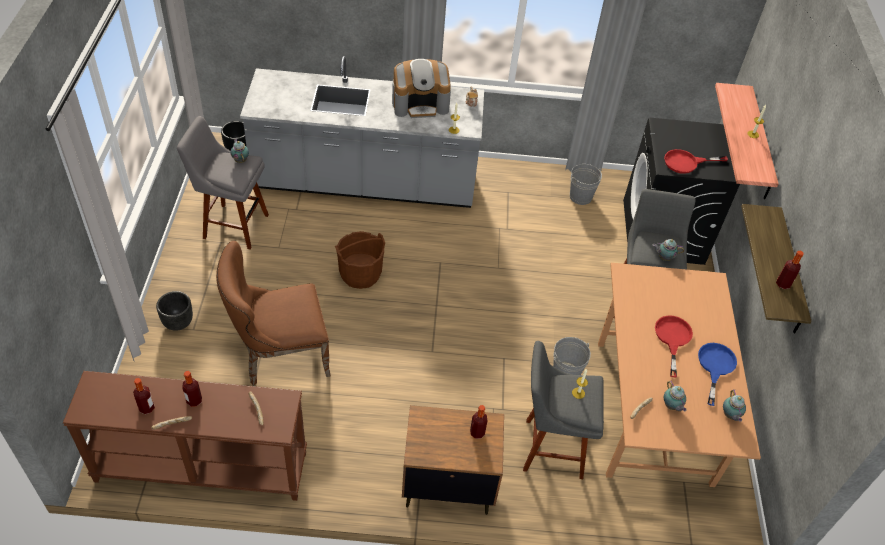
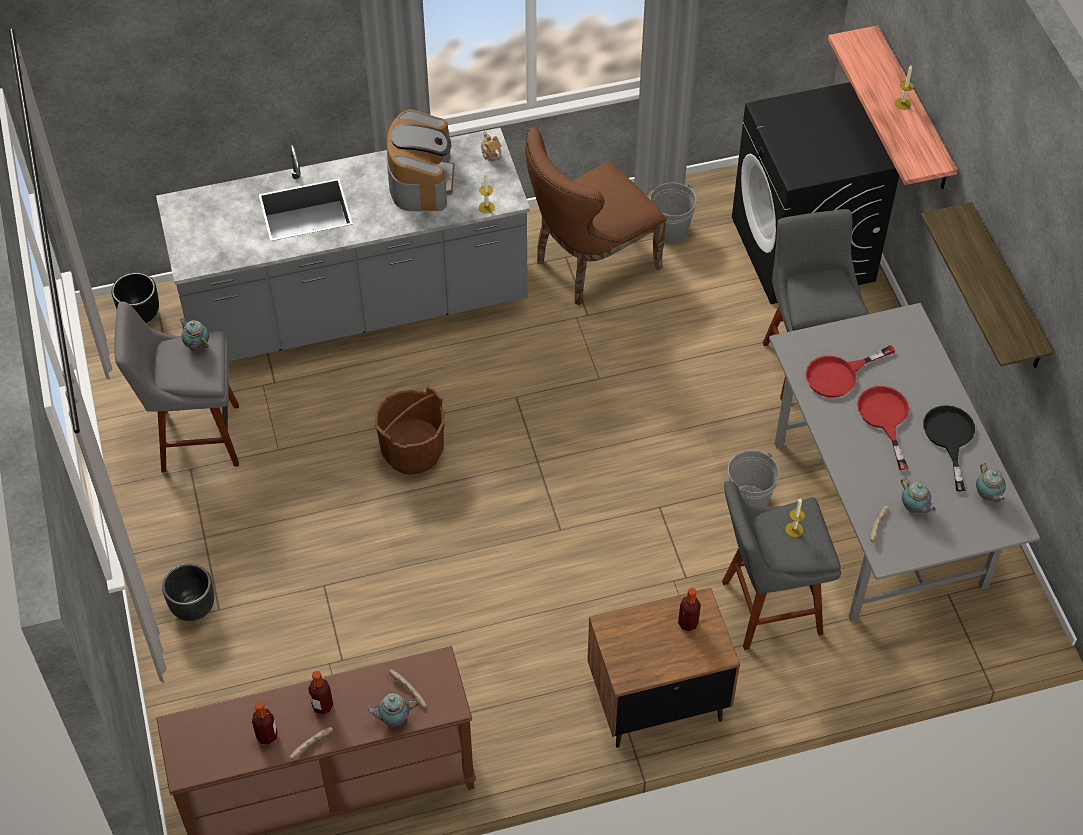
camera: 15 degrees left, 5 degrees up
(279, 356) = (357, 607): brown chair -> brown chair (589, 265)
(420, 104) = (421, 179): coffee machine -> coffee machine turned 60 degrees counterclockwise
(651, 409) = (876, 512): brown dining table -> grey dining table
(664, 257) = (833, 305): teapot -> teapot (393, 718)
(686, 162) = (821, 159): red frying pan -> red frying pan (839, 375)
(715, 367) = (949, 438): blue frying pan -> black frying pan
(783, 284) = (1006, 312): bottle -> none

